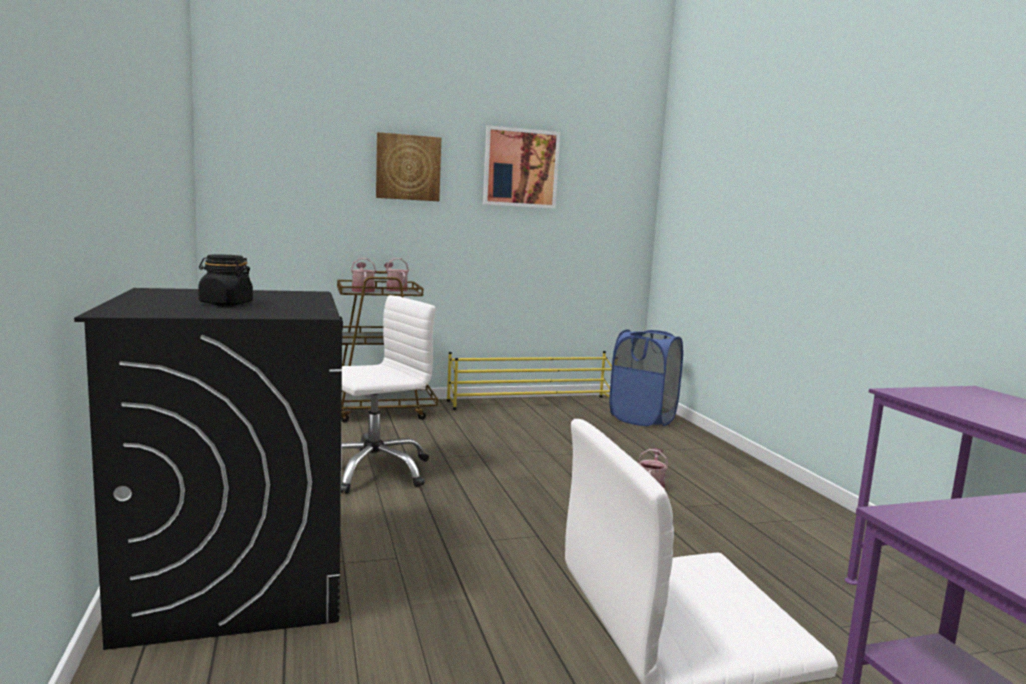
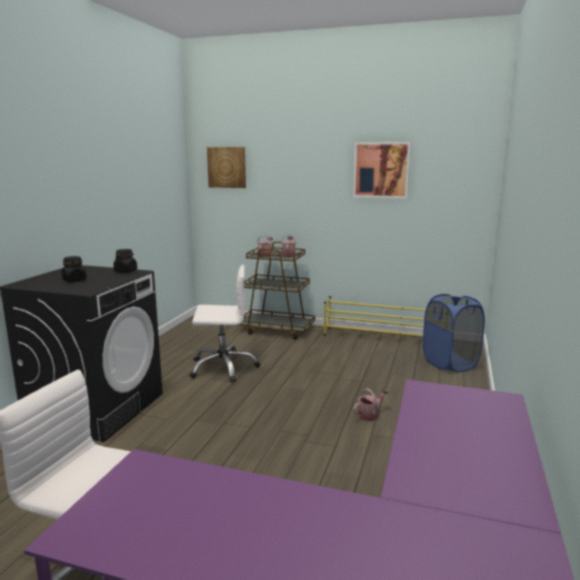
camera: 35 degrees right, 5 degrees up
(283, 292) = (125, 271): none -> black jar
(408, 167) = (303, 174): picture -> picture (227, 167)

